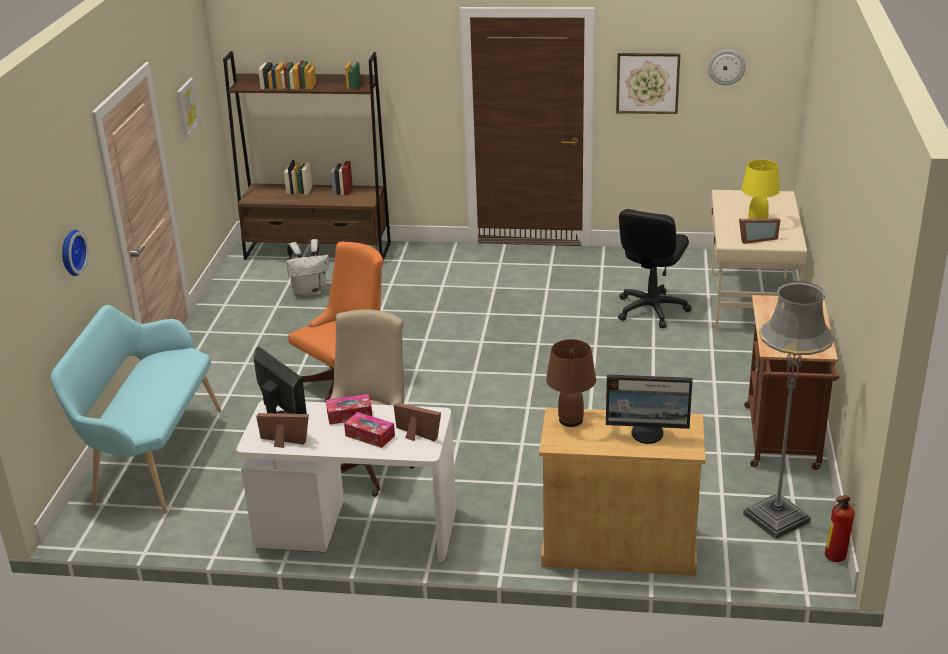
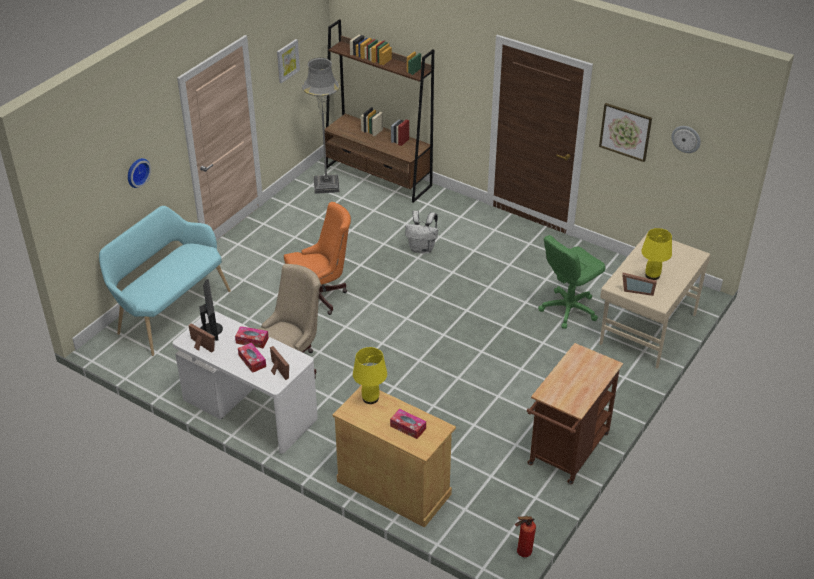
camera: 25 degrees right, 10 degrees up
(309, 291) = (348, 211): white backpack -> white backpack (422, 248)
(571, 420) = (371, 398): brown table lamp -> yellow table lamp
(647, 434) = (408, 427): monitor -> tissue box
(651, 310) = (568, 309): black office chair -> green office chair
(776, 518) = (510, 509): grey floor lamp -> grey floor lamp (326, 185)

